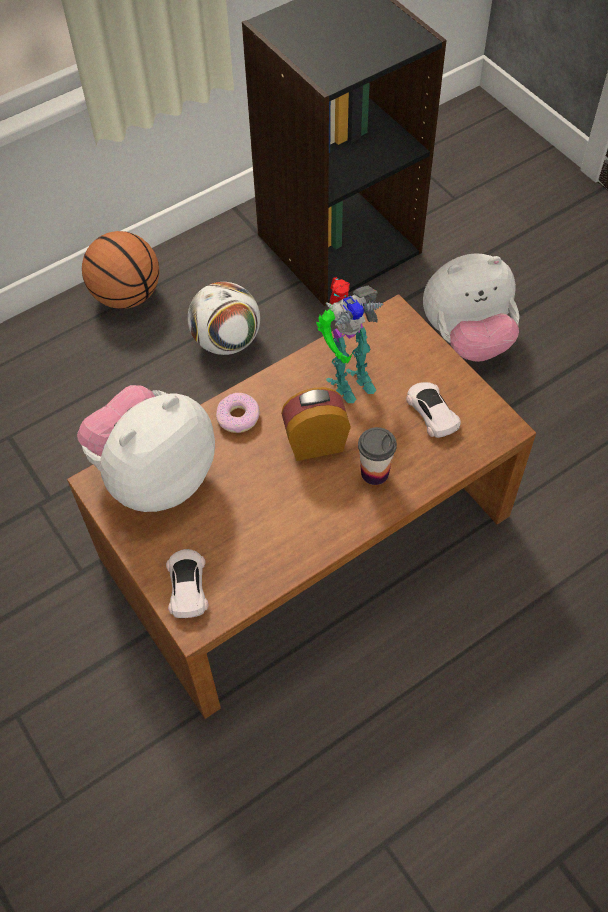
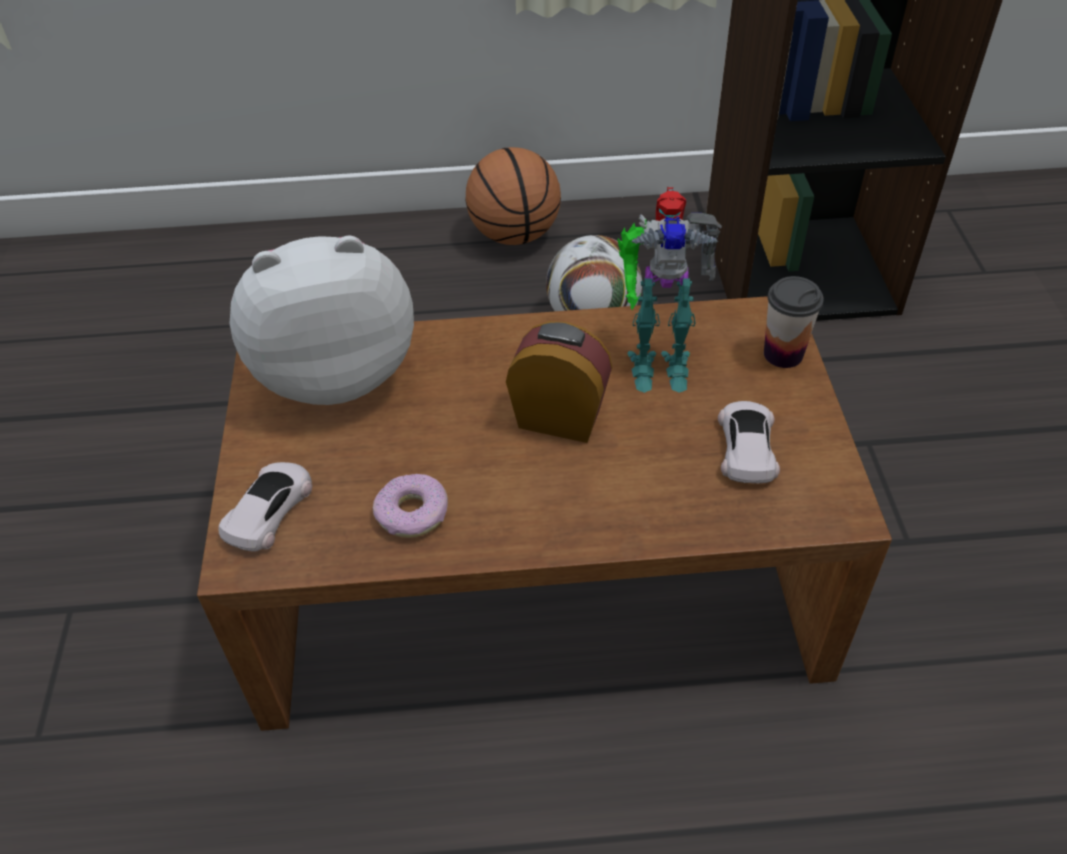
camera: 30 degrees right, 10 degrees down
(238, 417) = (485, 350): donut -> donut (413, 513)
(374, 473) = (612, 487): cup -> cup (783, 354)
(467, 338) = (906, 432): plush toy -> none

